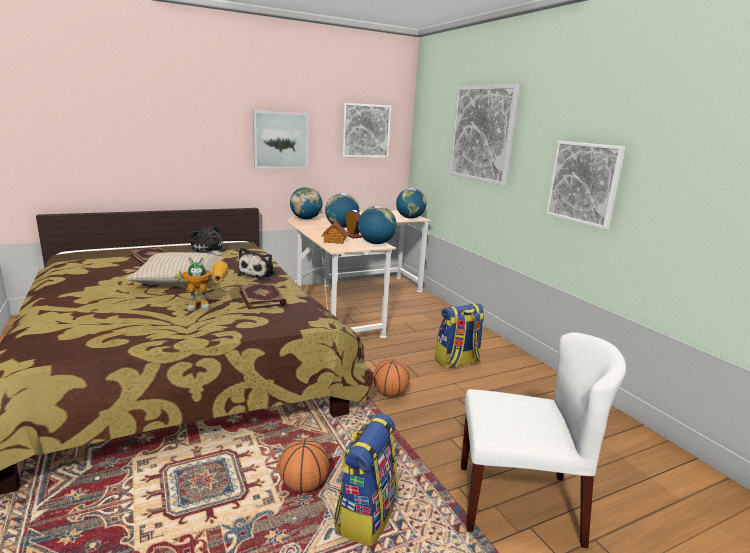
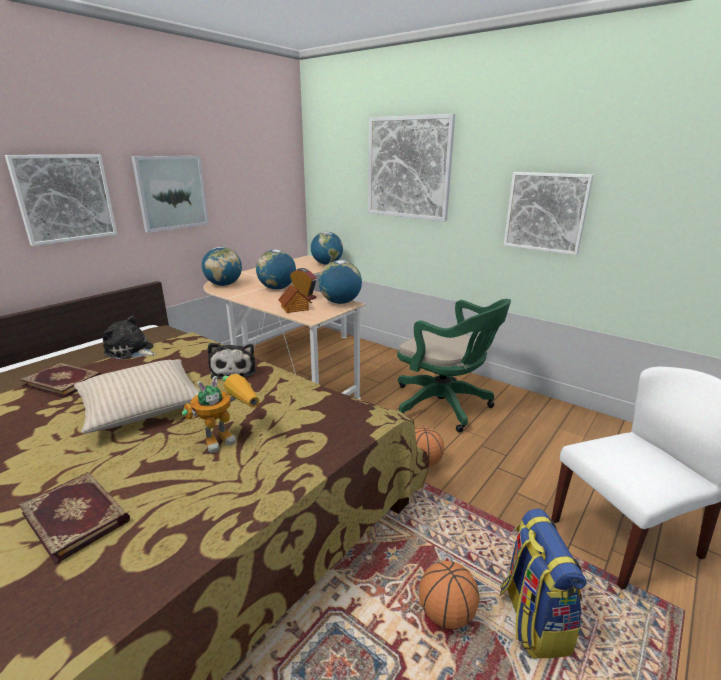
camera: 25 degrees left, 5 degrees up
(263, 298) = (280, 403): book -> book (77, 516)
(365, 131) = (261, 172): picture -> picture (65, 198)
(457, 362) = (445, 406): backpack -> green office chair

